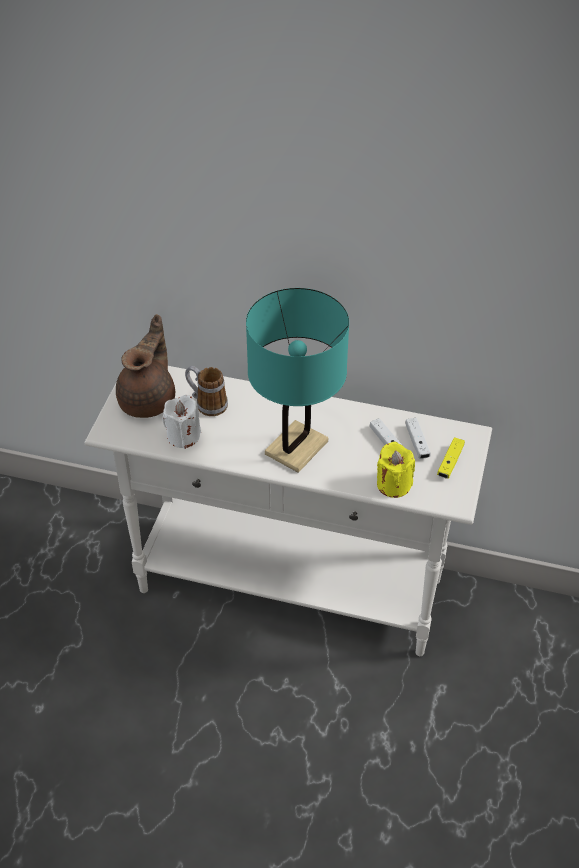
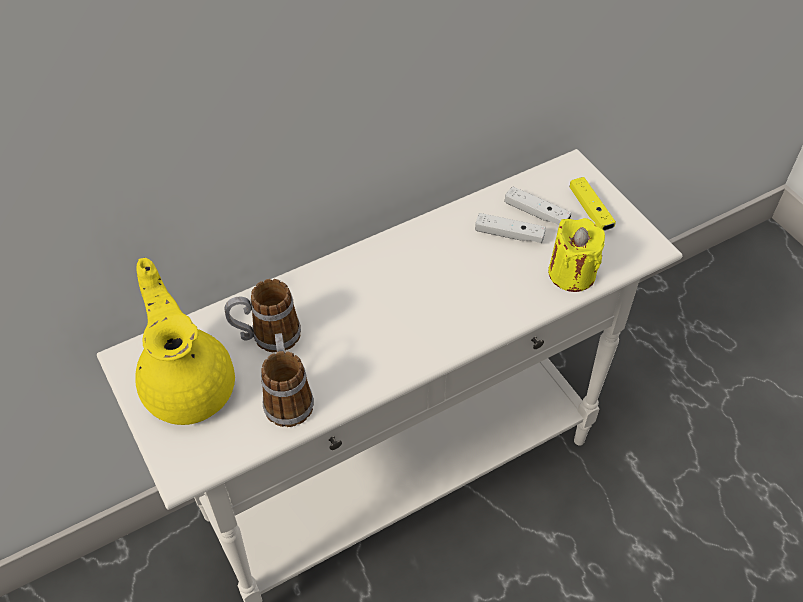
camera: 45 degrees left, 5 degrees up
(149, 399) = (189, 385): brown teapot -> yellow teapot
(183, 436) = (287, 397): white candle -> mug
(296, 448) = (430, 310): turquoise table lamp -> none

